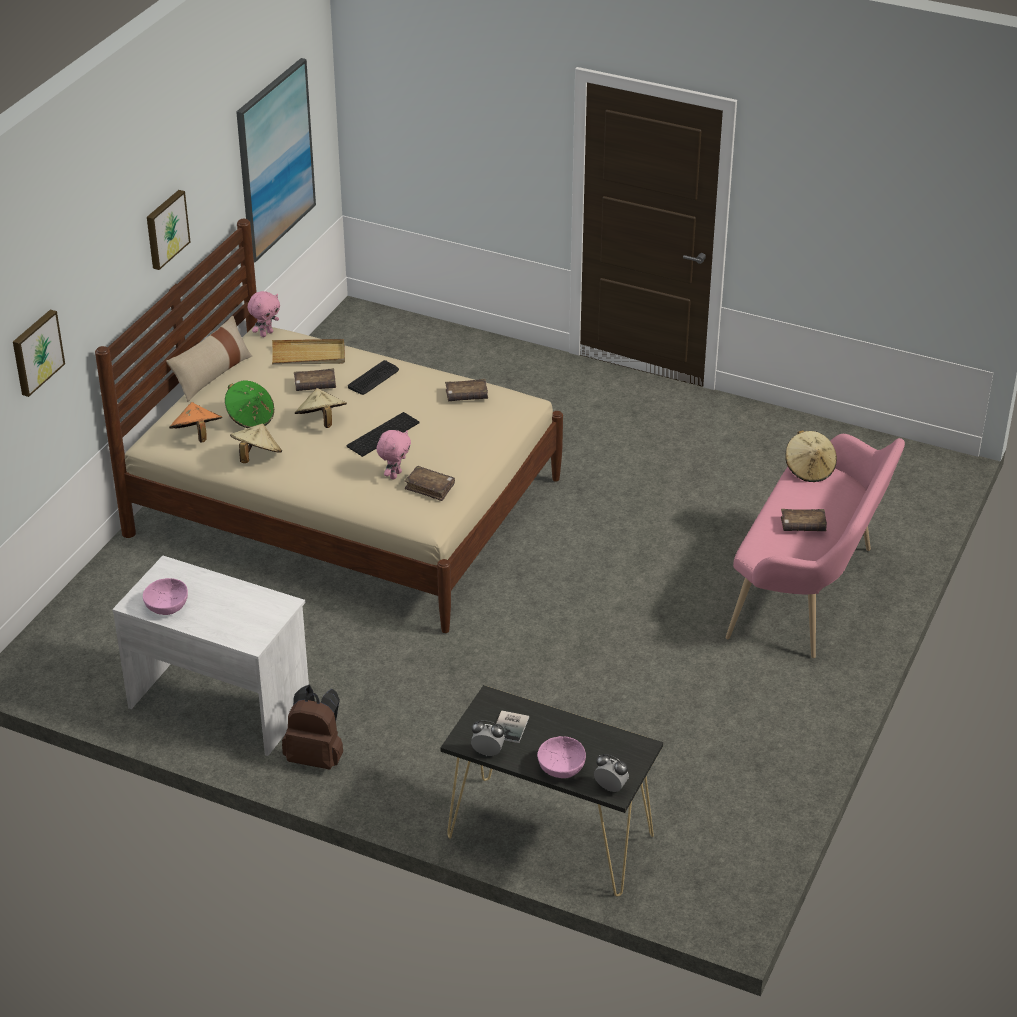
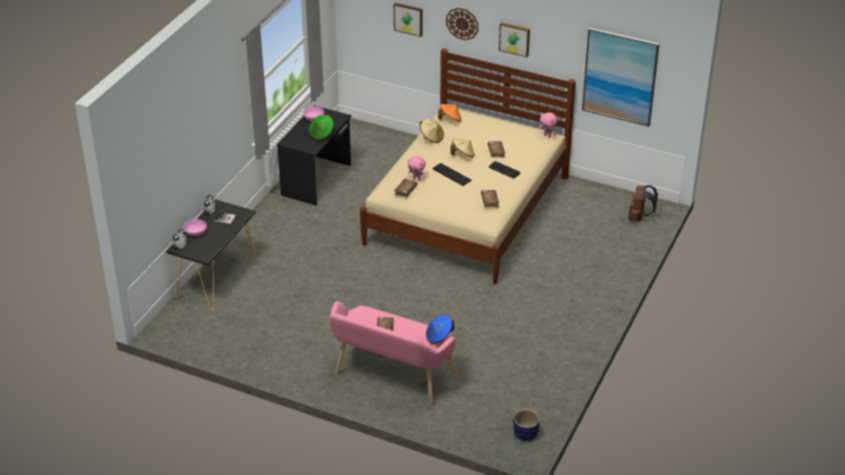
camera: 90 degrees right, 0 degrees up
(103, 276) = (462, 23): none -> wall clock
(212, 375) = (506, 121): beige pillow -> none
(220, 703) = (317, 180): white desk -> black desk
(250, 418) = (465, 134): green hat -> green hat (321, 134)
(308, 355) = (525, 149): beige tray -> none
(316, 757) = (278, 209): brown backpack -> brown backpack (639, 217)
(809, 469) = (439, 337): beige hat -> blue hat
(908, 461) = (525, 434): none -> planter

